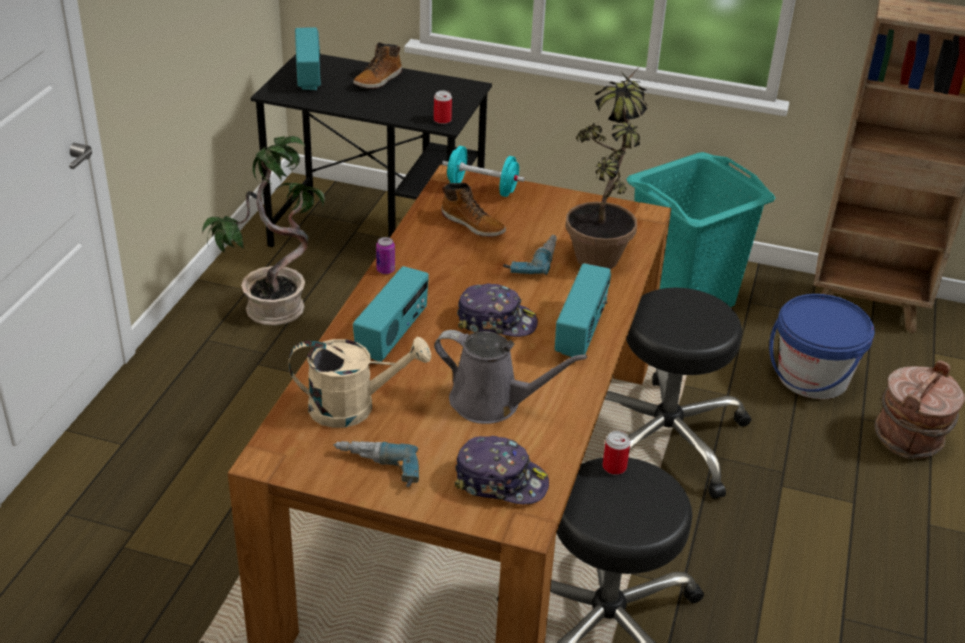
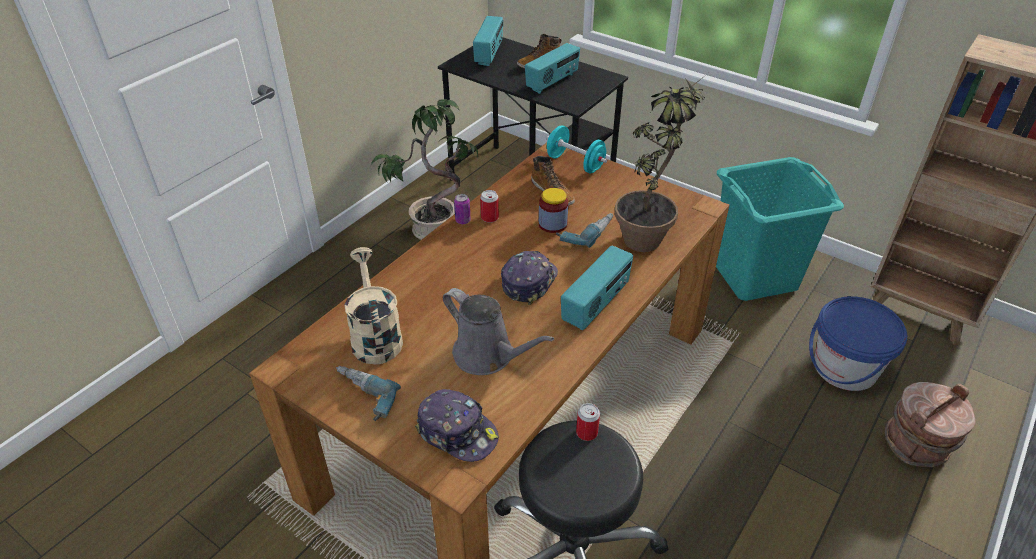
camera: 20 degrees right, 5 degrees up
(354, 407) = (375, 336): beige watering can -> beige watering can turned 120 degrees counterclockwise
(393, 335) = (439, 278): radio -> radio (552, 82)
(442, 120) = (573, 102): can -> can (489, 218)
(491, 258) = (552, 224): none -> jar
(496, 321) = (528, 282): cap -> cap turned 90 degrees counterclockwise
(663, 439) = (690, 396): black stool -> none

